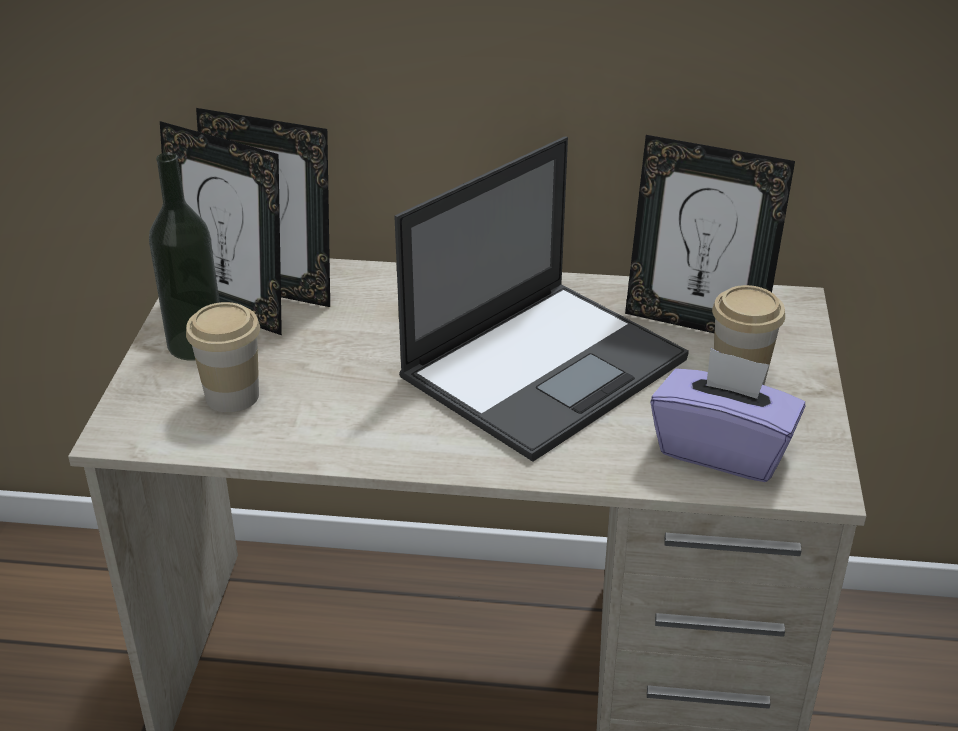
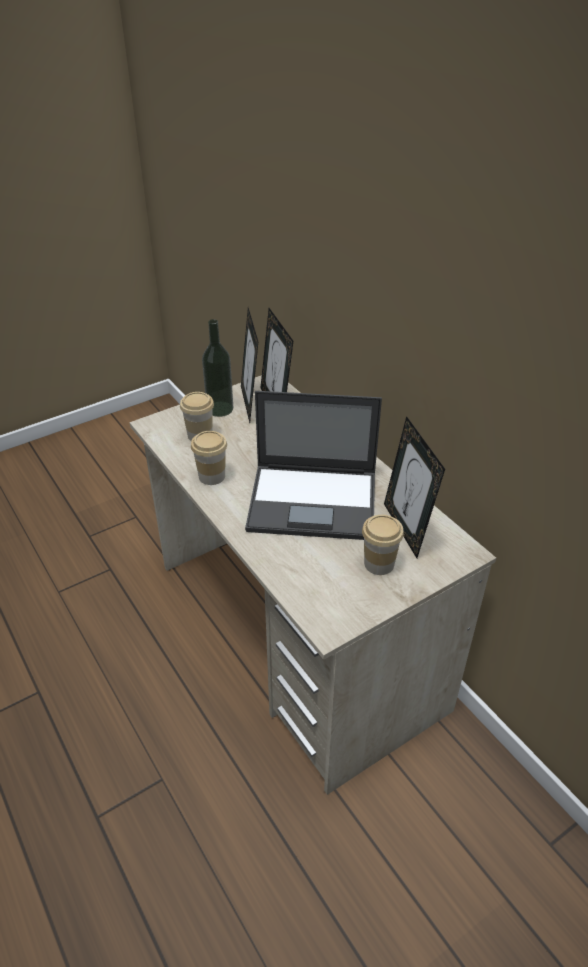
camera: 50 degrees right, 5 degrees up
(354, 433) = (212, 476): none -> cup
(722, 449) = (318, 584): purple tissue box -> none

